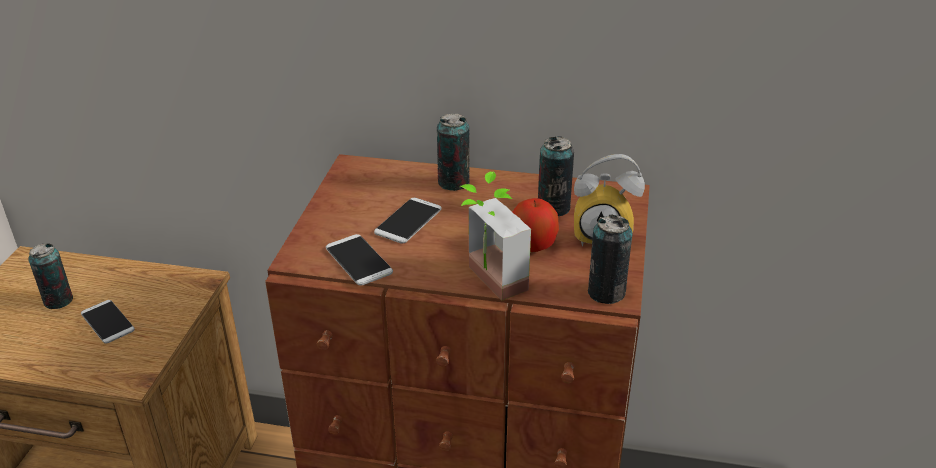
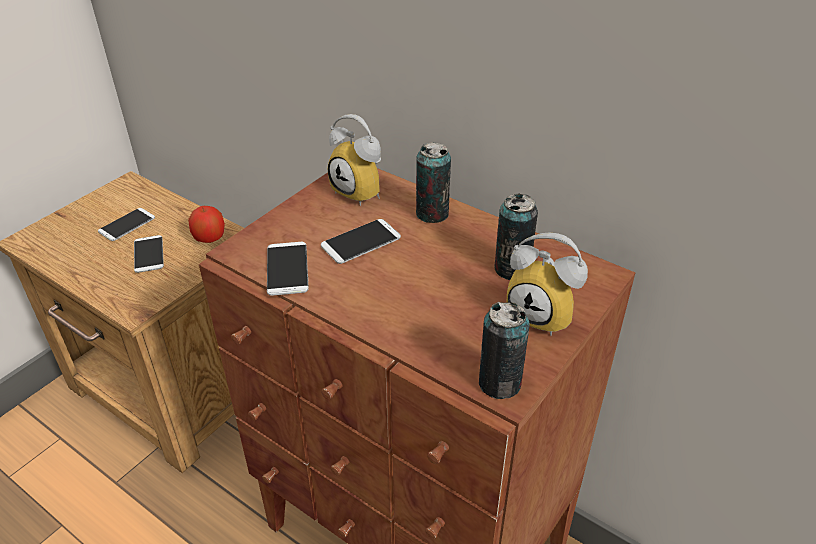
camera: 25 degrees right, 5 degrees up
(58, 301) = (127, 225): can -> phone
(376, 180) = (363, 192): none -> alarm clock
(486, 282) = (386, 331): potted plant -> none
(532, 246) = (460, 305): apple -> apple (209, 238)

